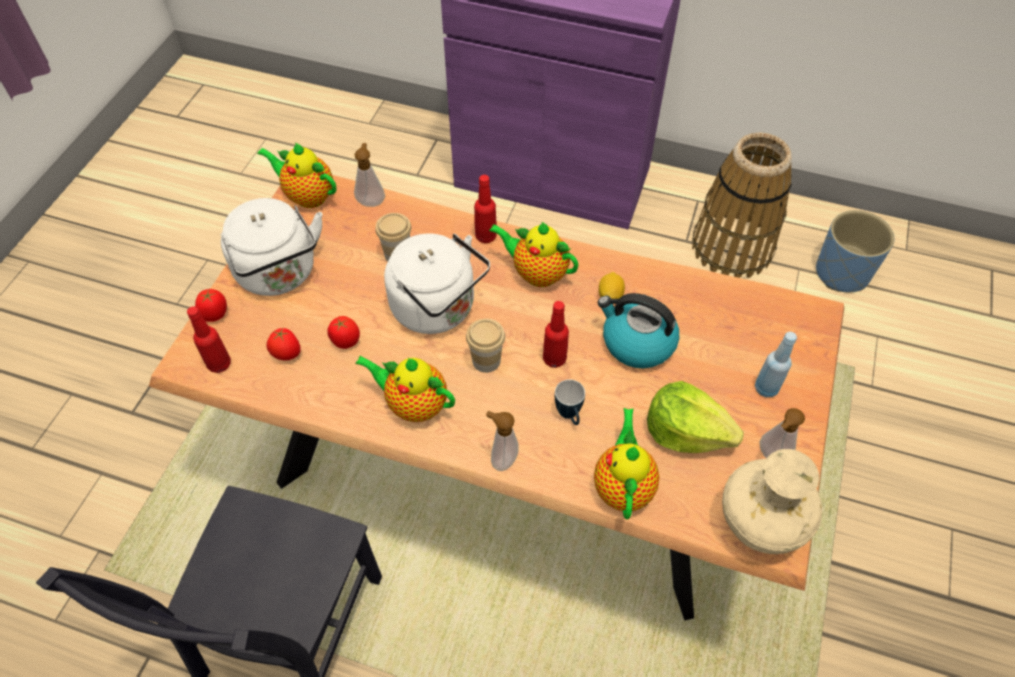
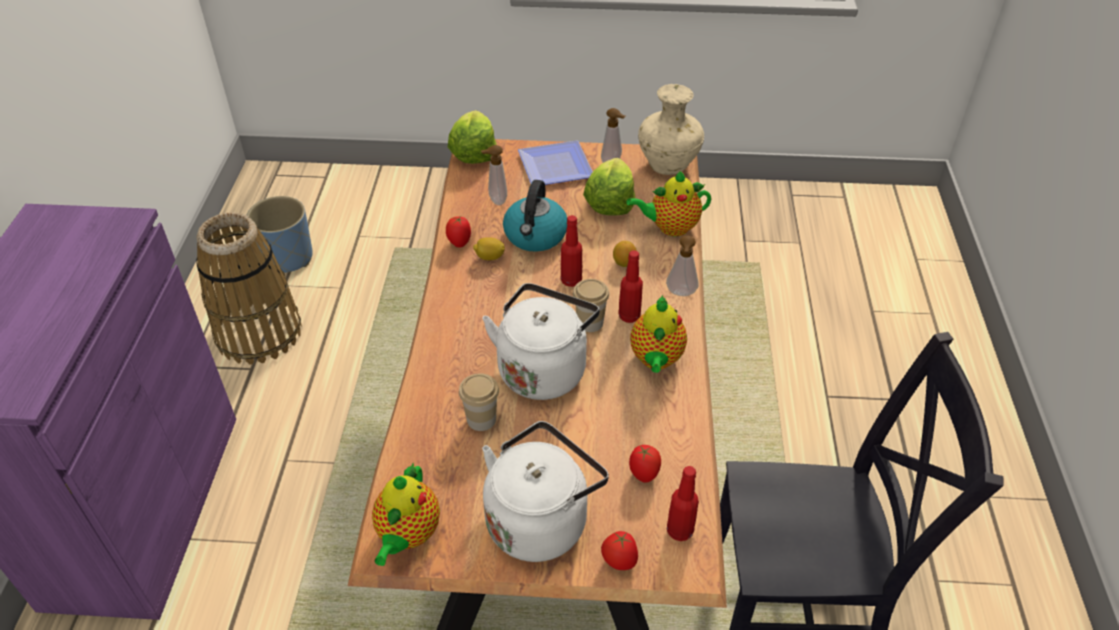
camera: 105 degrees left, 10 degrees down
(346, 342) = (609, 429): tomato -> tomato (459, 242)
(371, 201) = (404, 466): soap dispenser -> soap dispenser (496, 200)
(485, 236) = (437, 354): red bottle -> red bottle (629, 316)
(536, 273) = (476, 308): teapot -> none
(569, 416) = (624, 263): mug -> lemon
(766, 388) = (553, 168): blue bottle -> plate
(808, 313) = (473, 152): none -> lettuce

